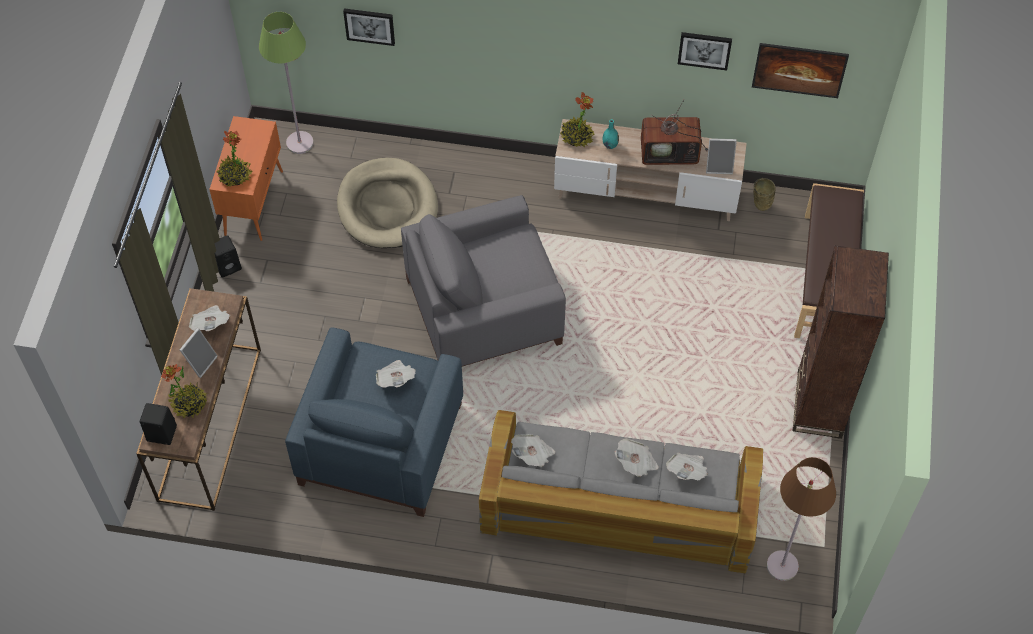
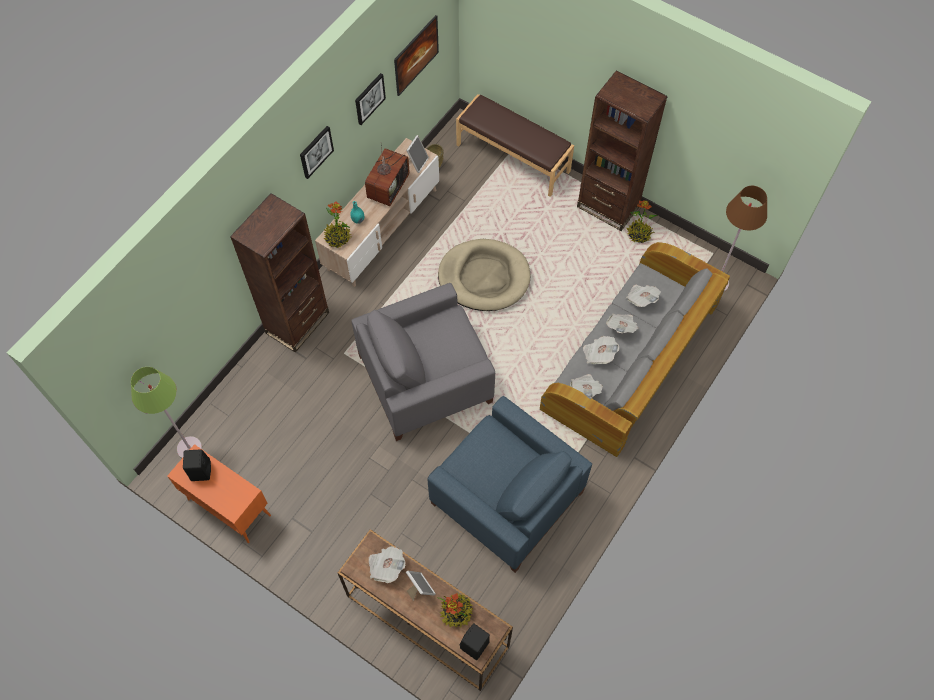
camera: 65 degrees left, 5 degrees up
(228, 266) = (281, 551): black speaker -> black speaker (200, 470)
(234, 176) = (232, 497): potted plant -> potted plant (639, 234)
(369, 25) = (185, 315): picture -> picture (315, 151)
(387, 206) = (292, 407): beige dog bed -> beige dog bed (484, 277)
(396, 379) = (492, 451): newspaper -> newspaper (599, 354)
(485, 309) = (426, 377): grey armchair -> grey armchair turned 60 degrees clockwise
(486, 168) = (297, 323): none -> brown bookcase

